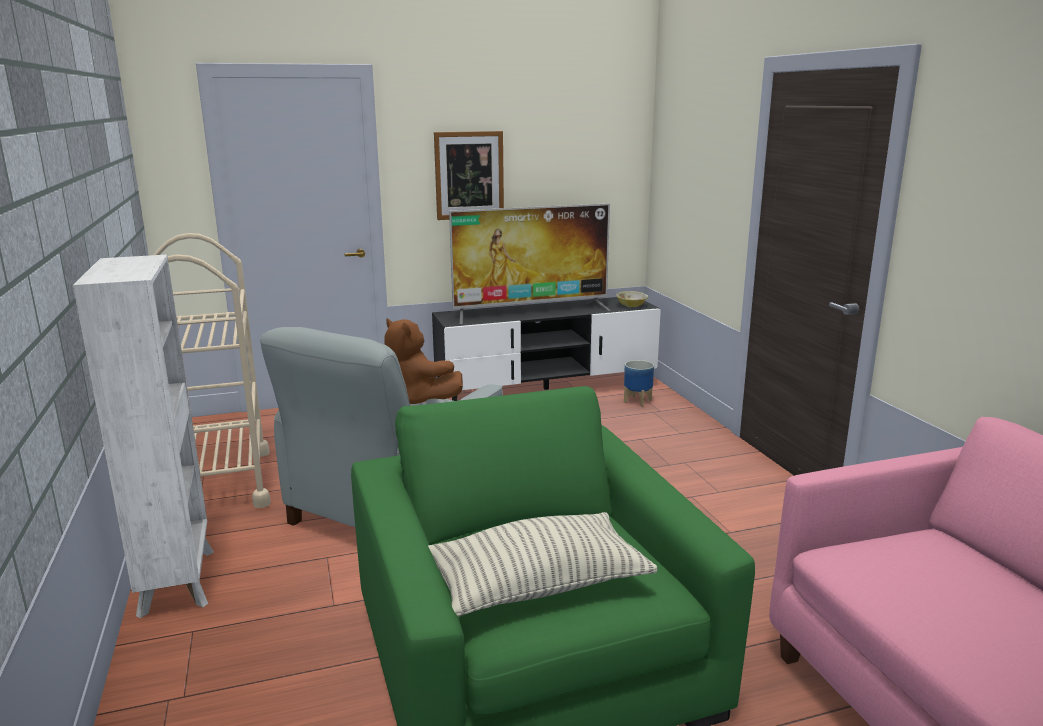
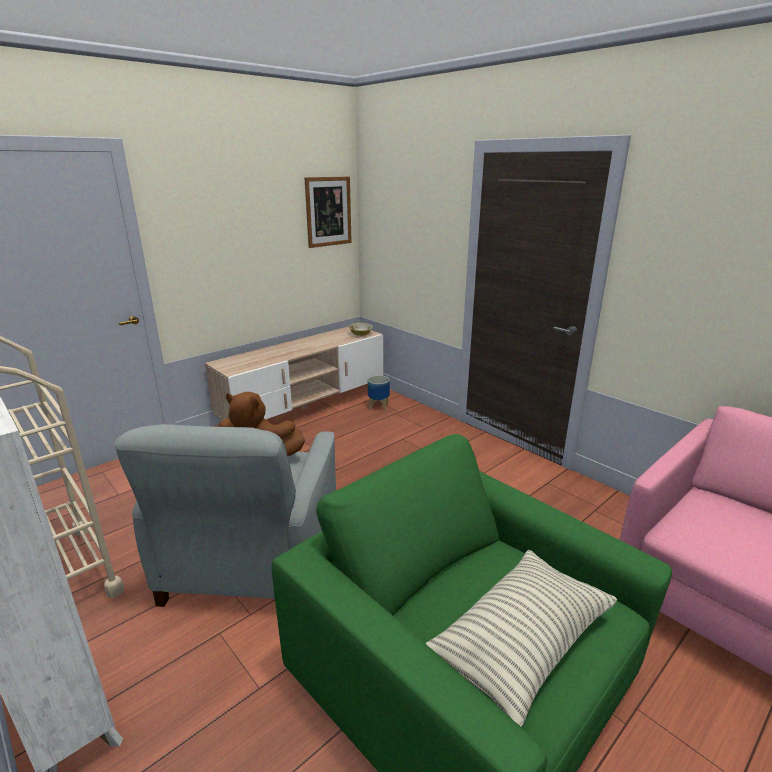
camera: 25 degrees left, 5 degrees up
(469, 175) = (223, 240): picture -> picture (328, 211)
(531, 312) = (289, 350): television -> none
(546, 389) = (305, 408): black tv stand -> beige tv stand

